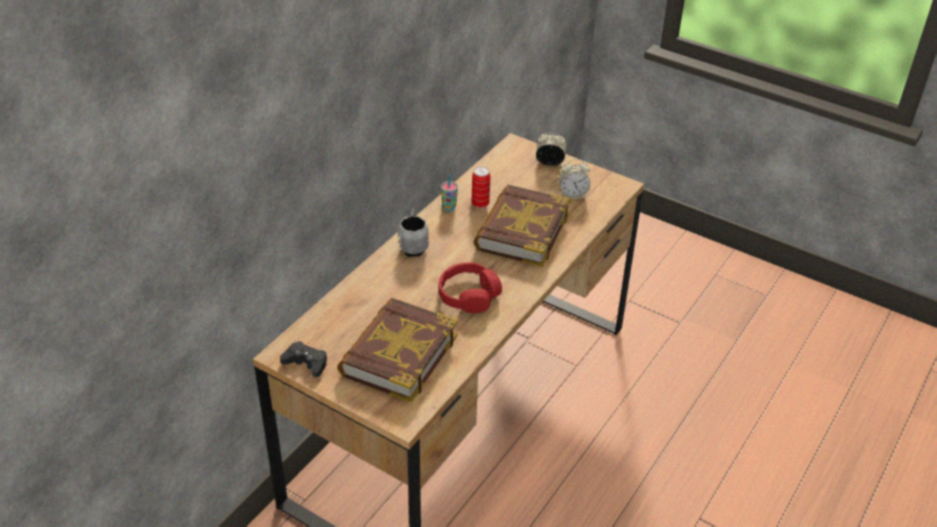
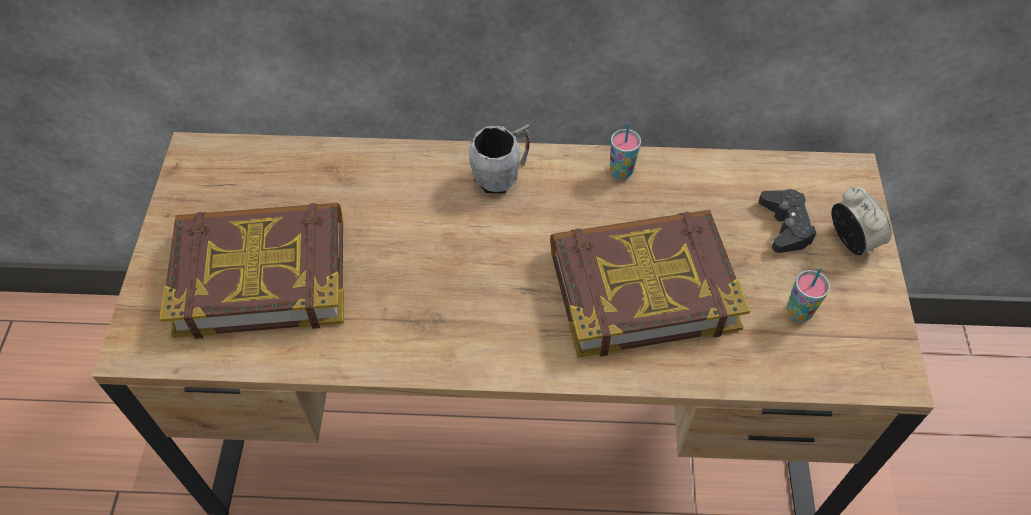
camera: 60 degrees right, 15 degrees up
(306, 363) = (192, 186): black game controller -> black game controller (785, 225)
(468, 295) = (441, 293): red headphones -> none
(480, 204) = (663, 203): can -> none
(573, 194) = (798, 312): alarm clock -> cup

